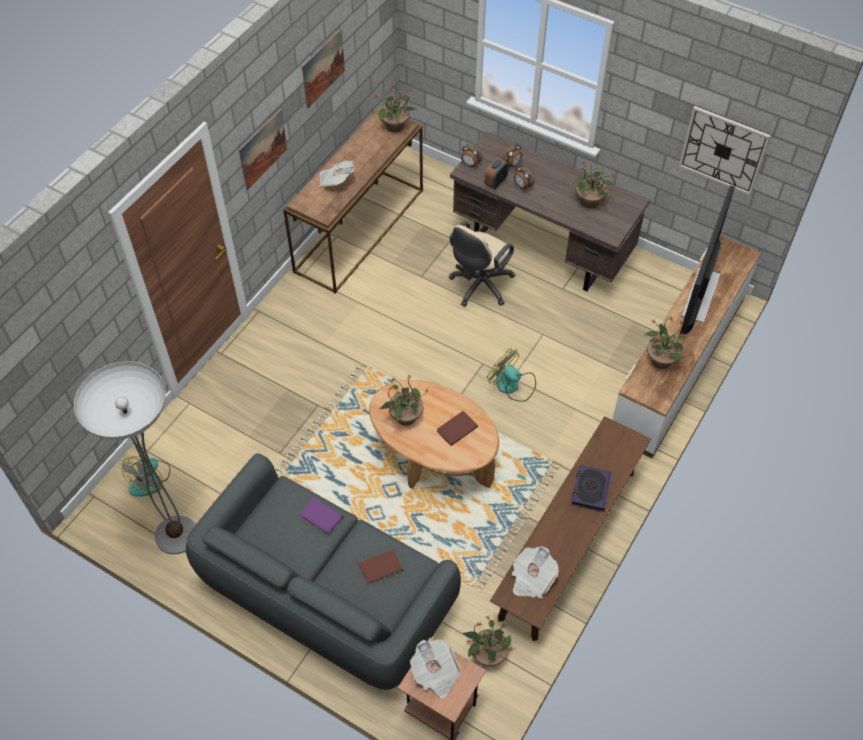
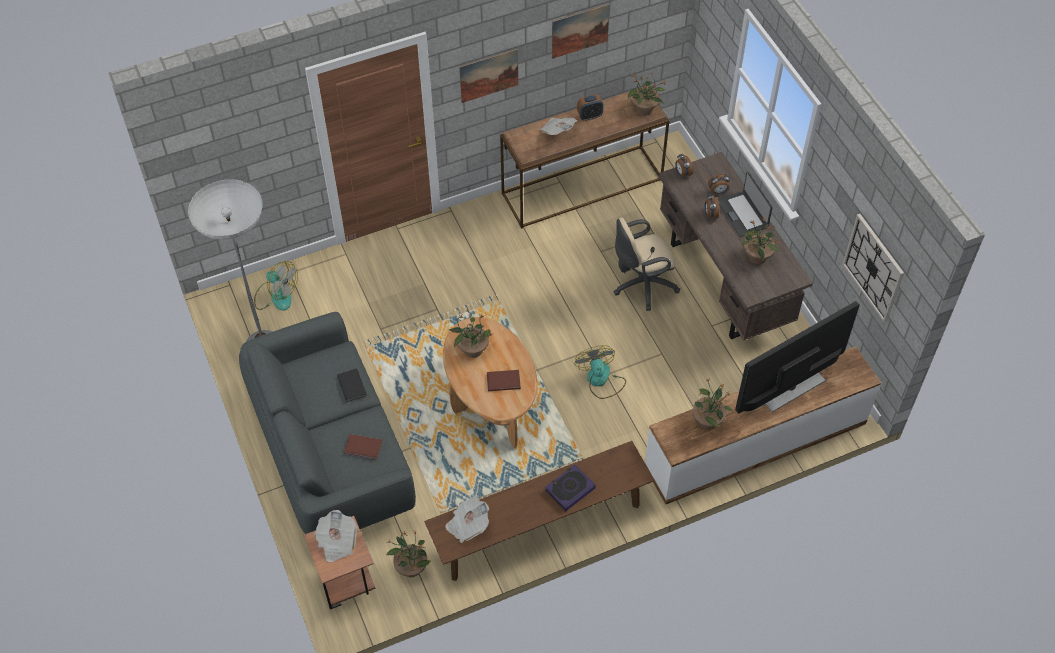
camera: 35 degrees right, 0 degrees up
(150, 480) = (276, 295): fan -> fan turned 120 degrees counterclockwise
(321, 517) = (351, 386): purple book -> black book
(496, 182) = (690, 200): alarm clock -> alarm clock (589, 116)
(547, 172) = (742, 214): none -> laptop

